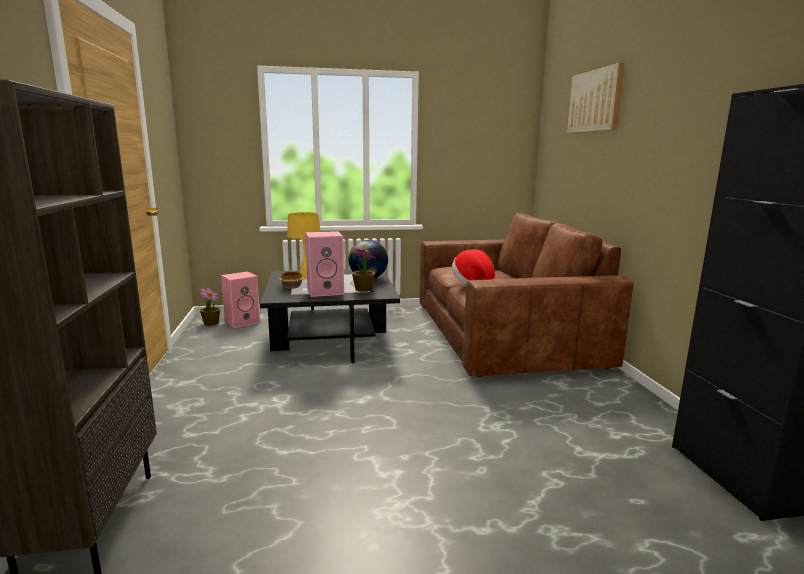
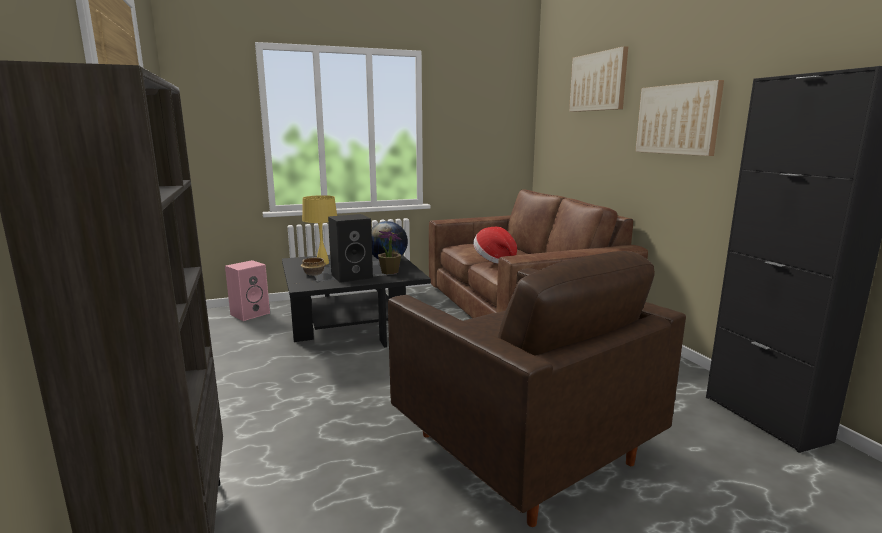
camera: 10 degrees left, 0 degrees up
(211, 323) = (216, 317): potted plant -> none
(326, 291) = (352, 276): pink speaker -> black speaker
(446, 477) = (521, 448): none -> brown armchair
(668, 140) = (677, 119): none -> picture

